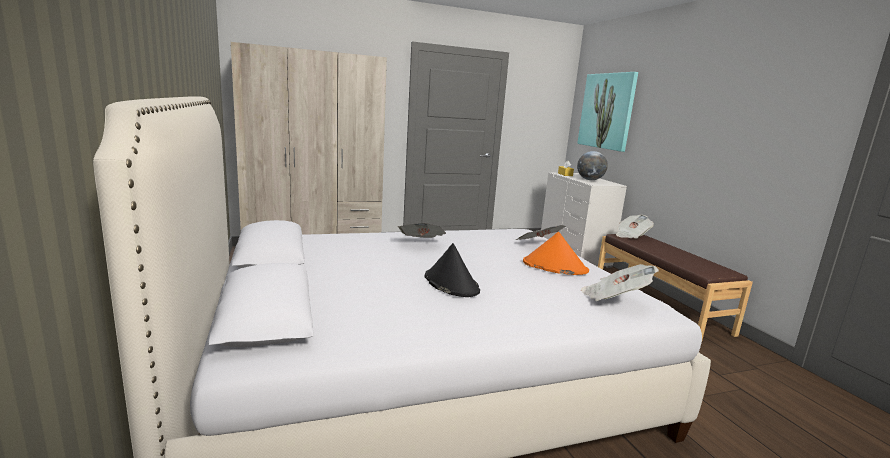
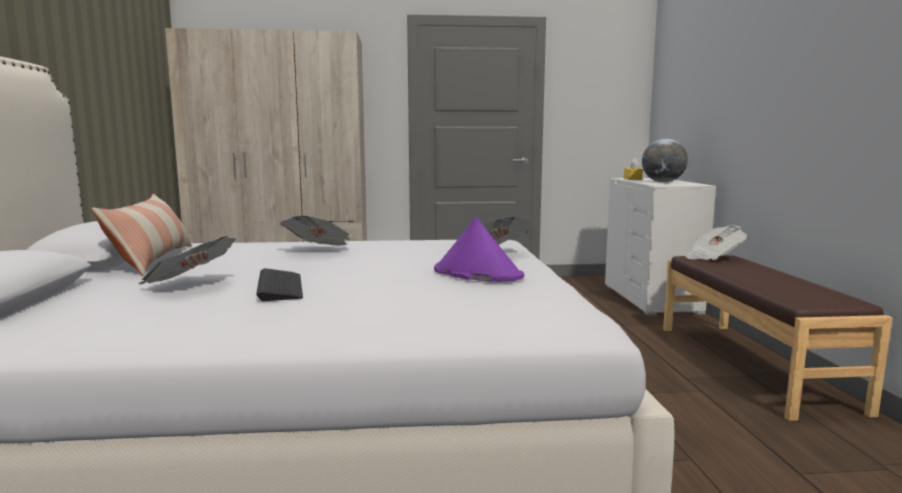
camera: 15 degrees right, 5 degrees down
(314, 255) = (153, 260): none -> pillow
(450, 283) = (280, 286): black hat -> keyboard
(554, 267) = (477, 273): orange hat -> purple hat
(607, 111) = (689, 81): picture -> none
(614, 298) = (511, 306): newspaper -> newspaper (190, 285)

